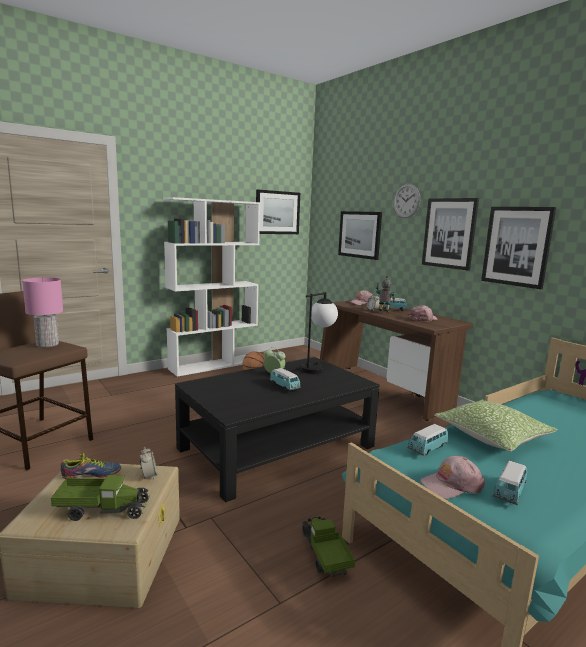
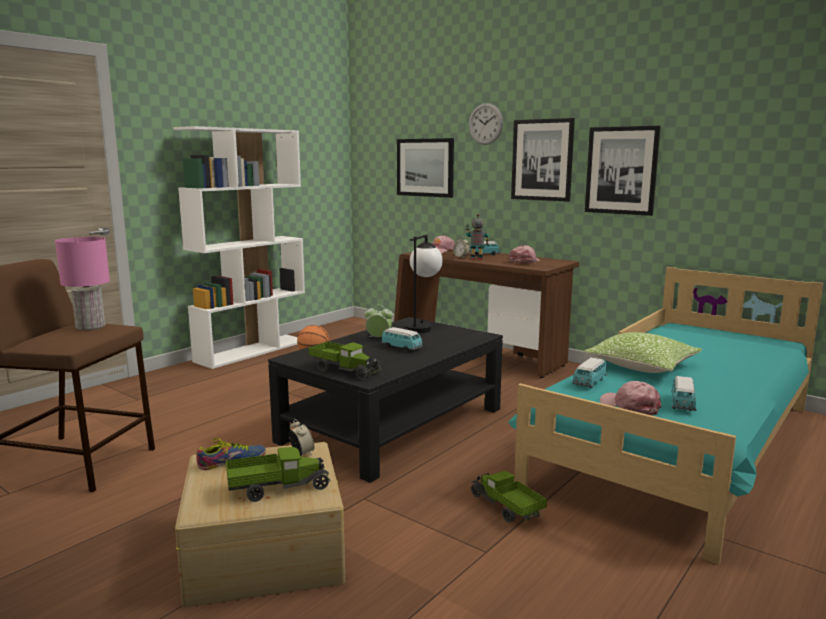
camera: 15 degrees left, 0 degrees up
(222, 403) = (345, 370): none -> toy truck
(277, 212) = (312, 144): picture -> none
(451, 485) = (630, 406): pink cap -> pink cap turned 90 degrees clockwise

